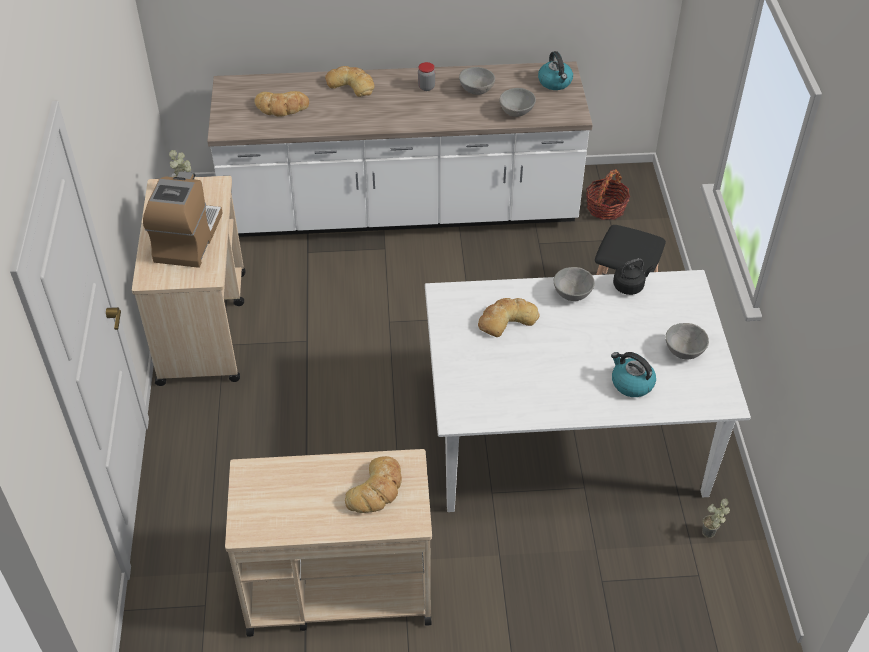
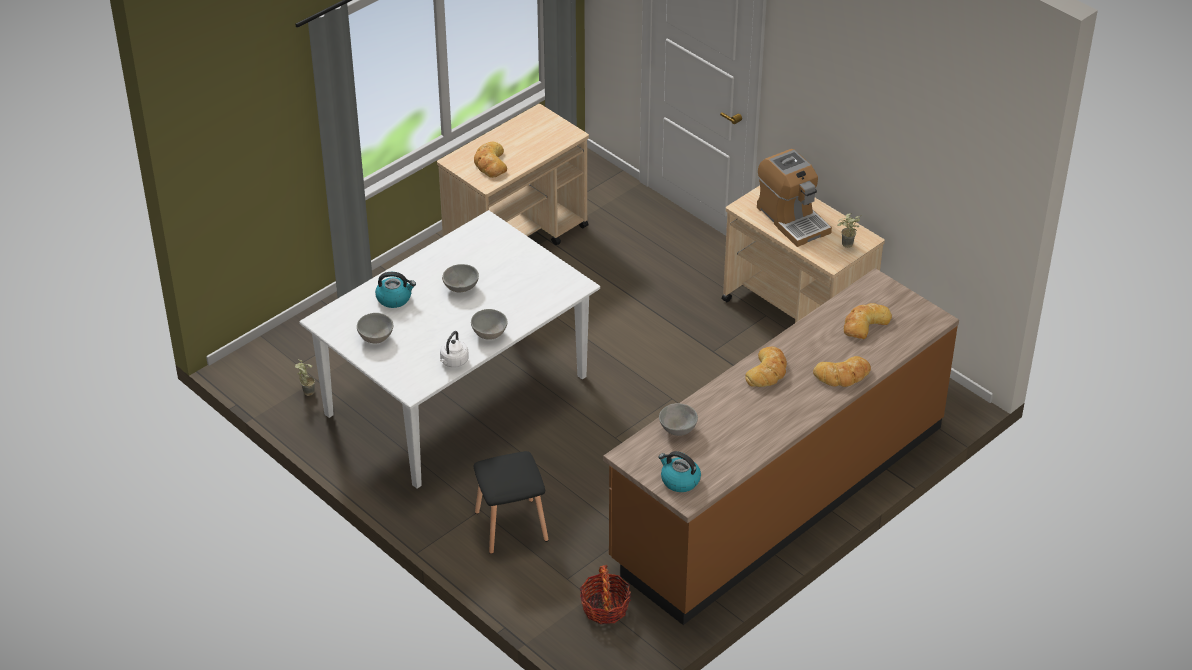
camera: 140 degrees right, 5 degrees down
(401, 209) = (778, 494): white counter -> brown counter
(426, 87) = (780, 409): jar -> none
(476, 90) = (736, 432): grey bowl -> grey bowl (461, 288)
(506, 319) = (517, 292): bread -> bread (768, 371)
(629, 286) = (453, 362): black kettle -> white kettle

